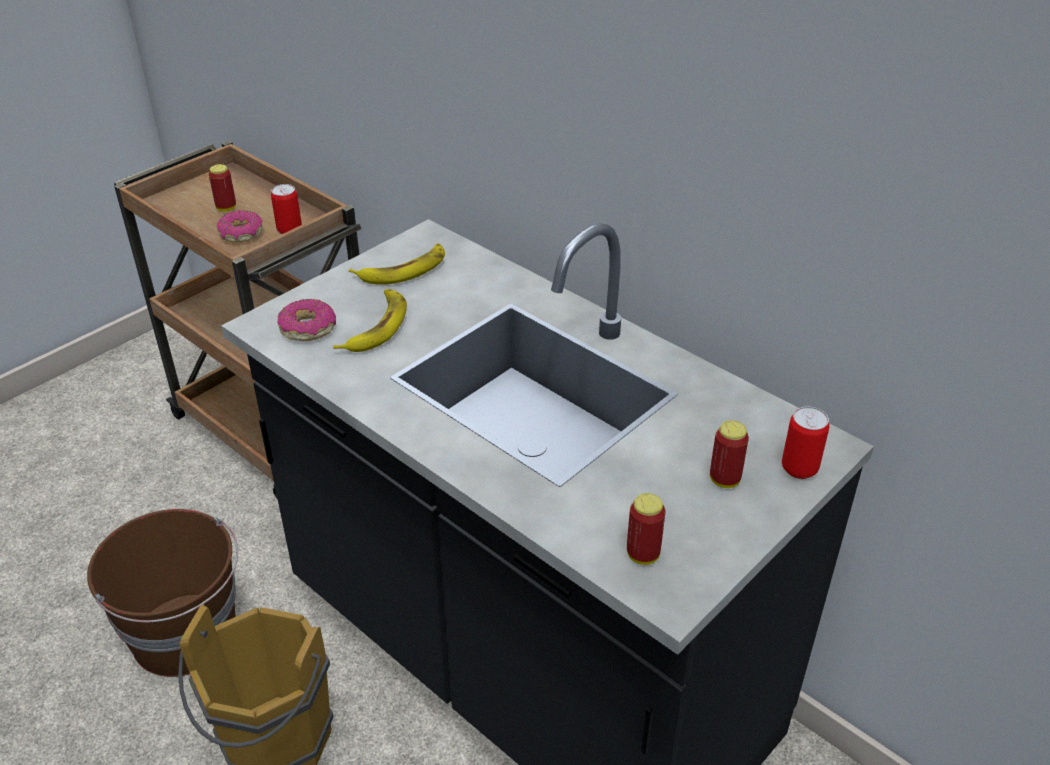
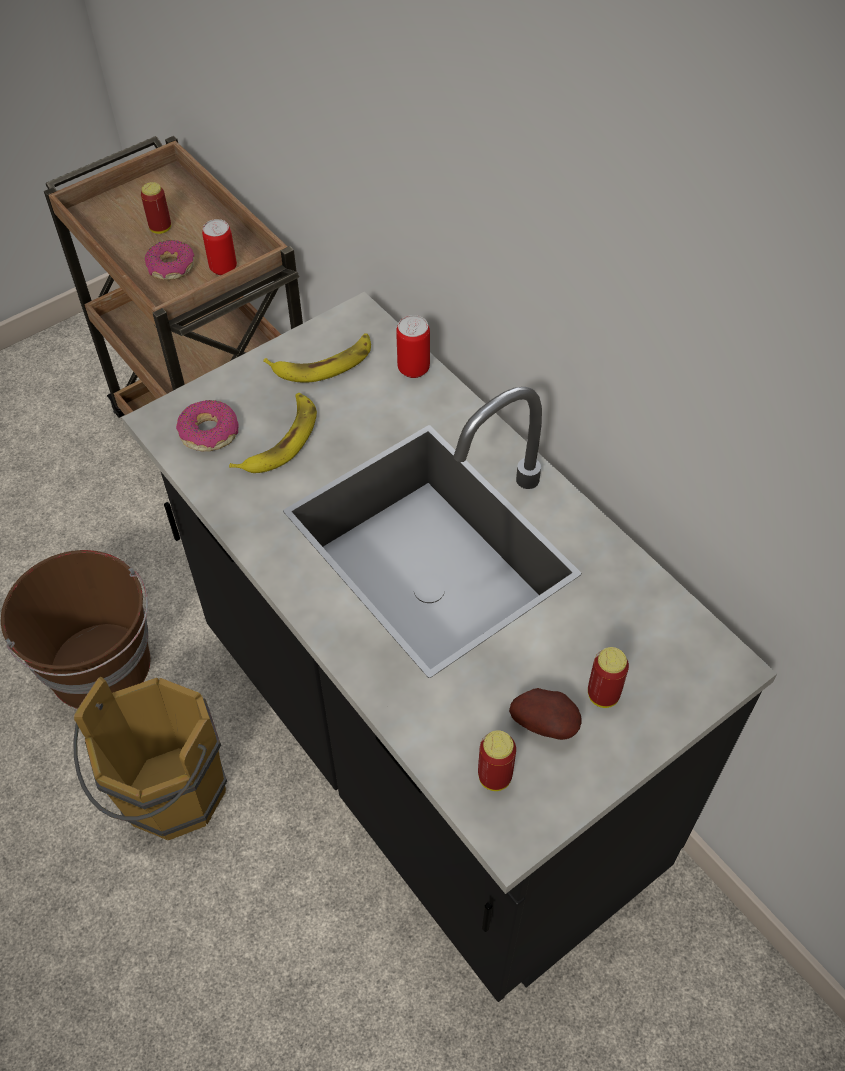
camera: 10 degrees right, 15 degrees up
(678, 507) = (546, 723): none -> potato
(799, 468) = (687, 692): can -> can (413, 368)

